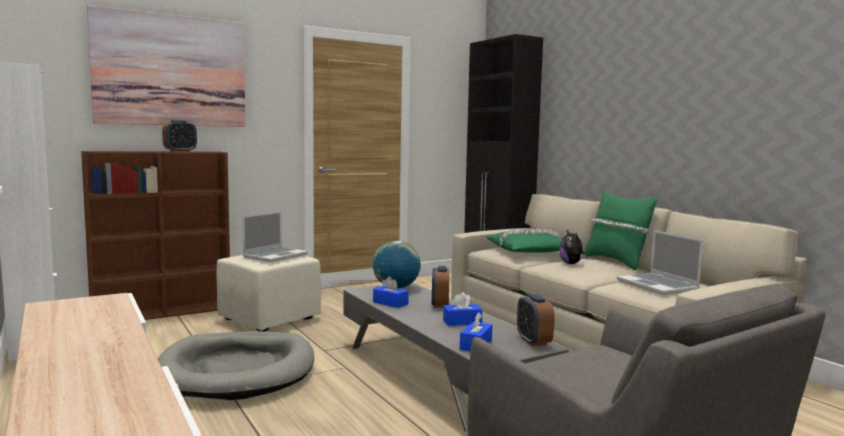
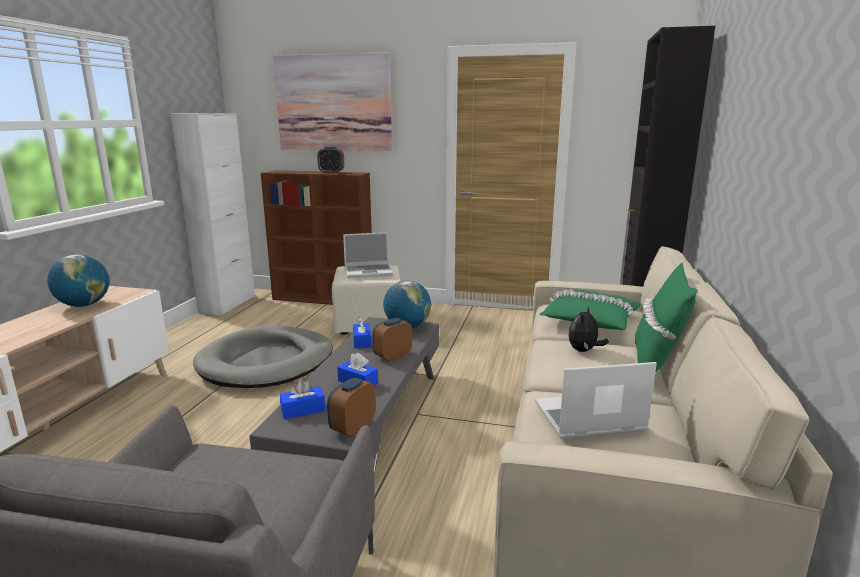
camera: 45 degrees right, 10 degrees up
(82, 319) = (84, 305): none -> globe
(658, 286) = (588, 418): laptop -> laptop turned 60 degrees clockwise

